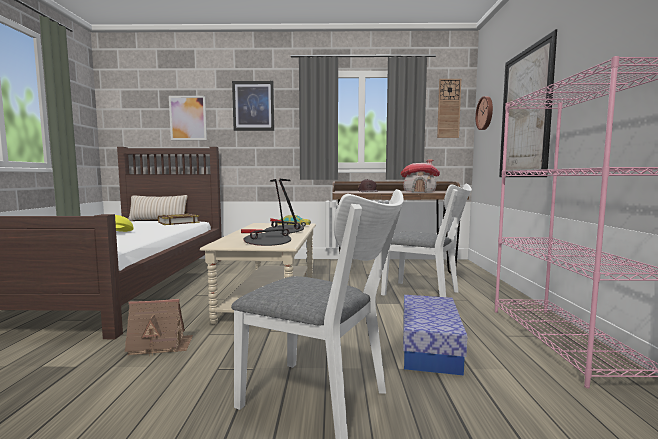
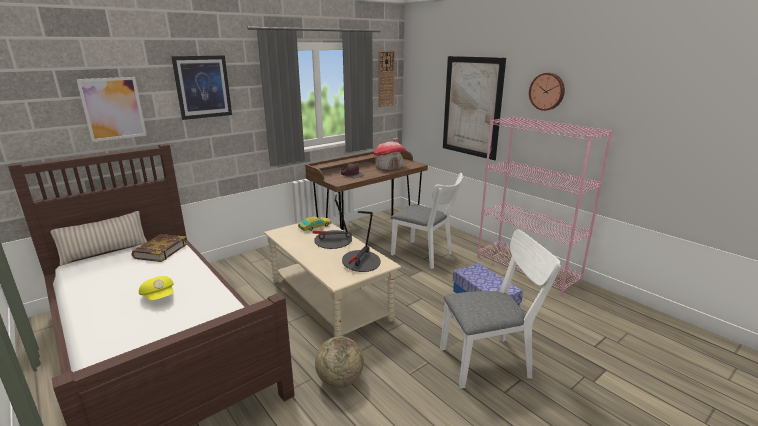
camera: 40 degrees left, 15 degrees up
(160, 345) = (340, 380): toy house -> globe
(426, 294) = (425, 255): white chair -> white chair turned 45 degrees clockwise
(485, 113) = (420, 88): wall clock -> wall clock (547, 91)

